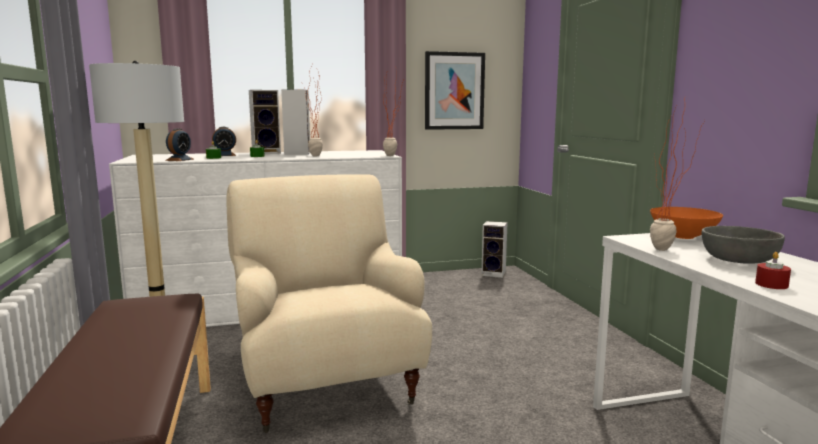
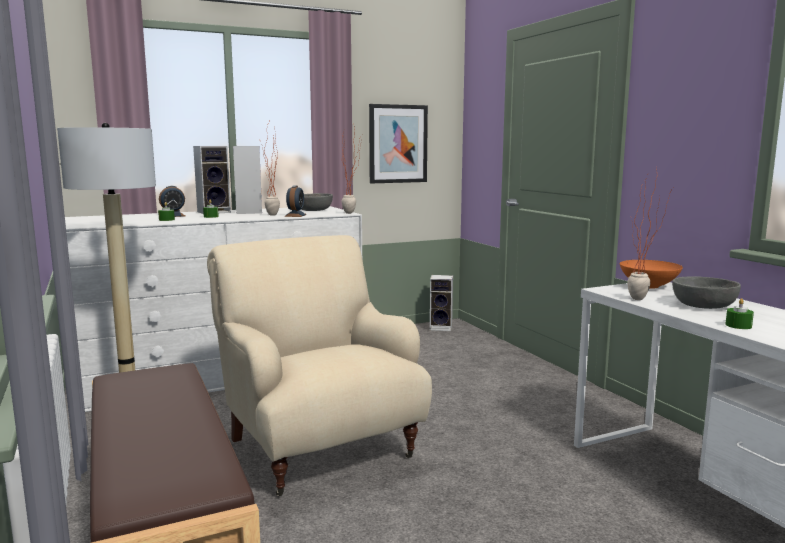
camera: 10 degrees left, 0 degrees up
(179, 160) = (133, 223): alarm clock -> alarm clock (295, 215)
(360, 153) = (313, 210): none -> grey bowl
(771, 284) = (738, 325): red candle -> green candle

